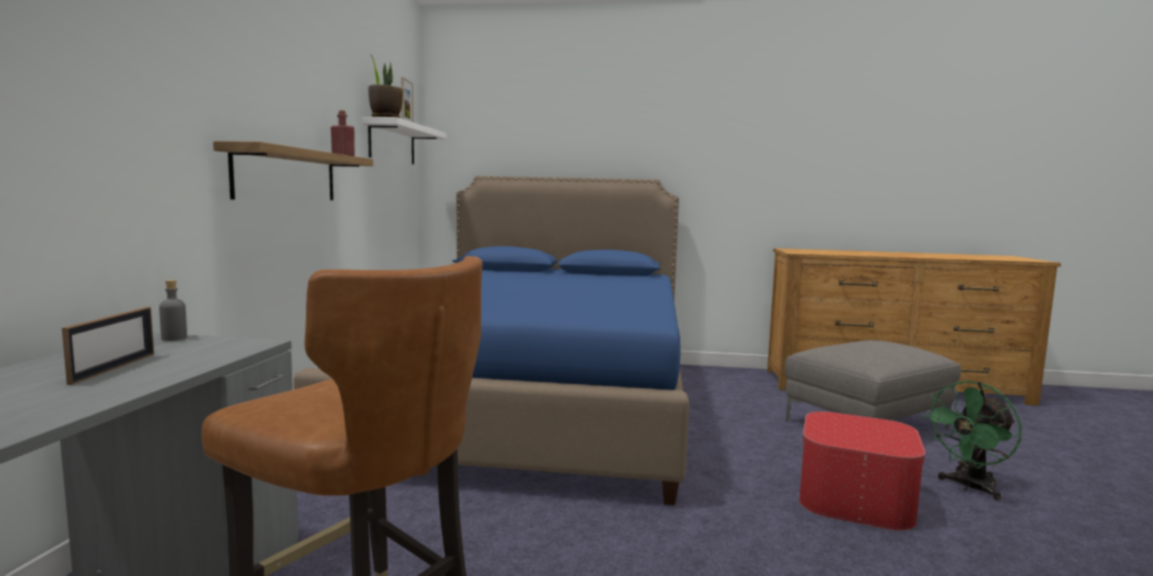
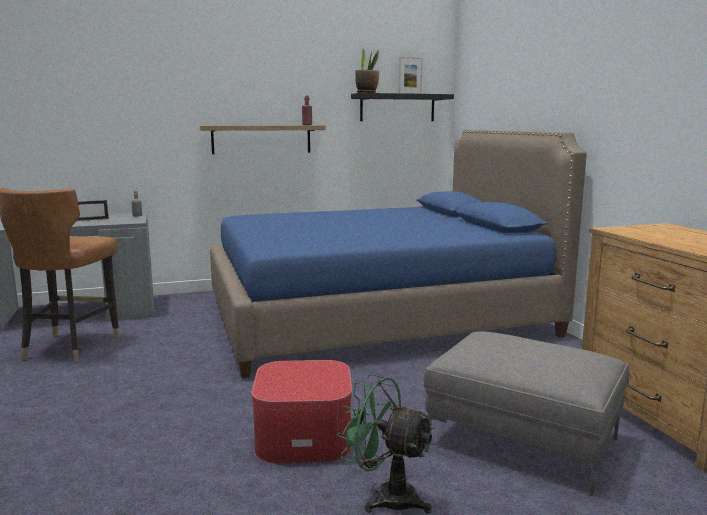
camera: 65 degrees right, 5 degrees up
(392, 143) = (397, 108): white shelf -> black shelf

